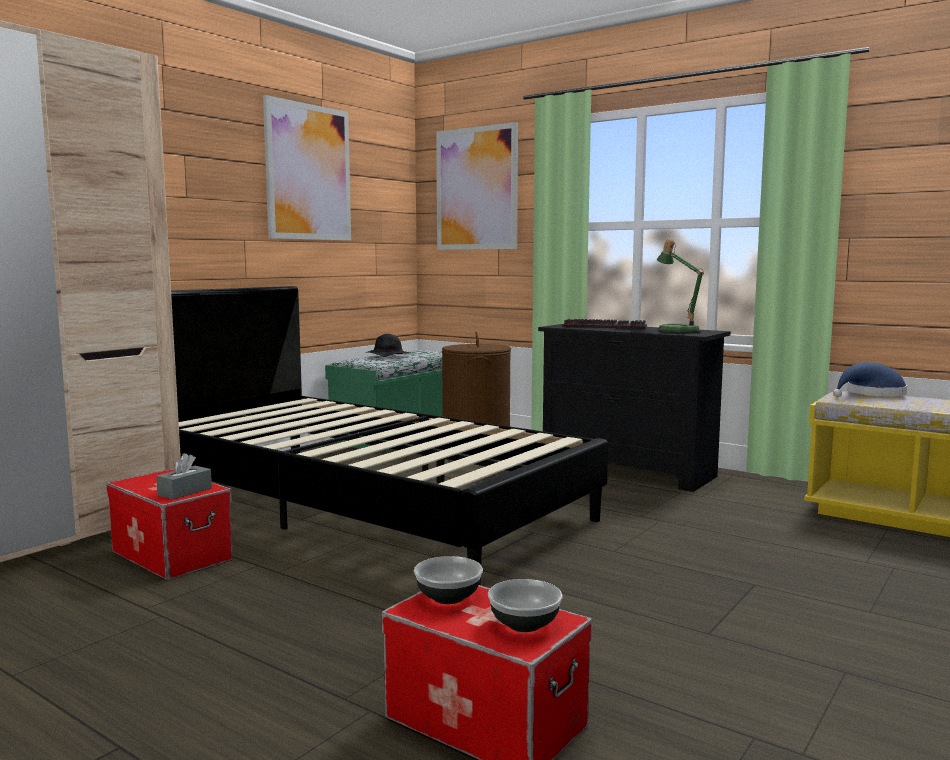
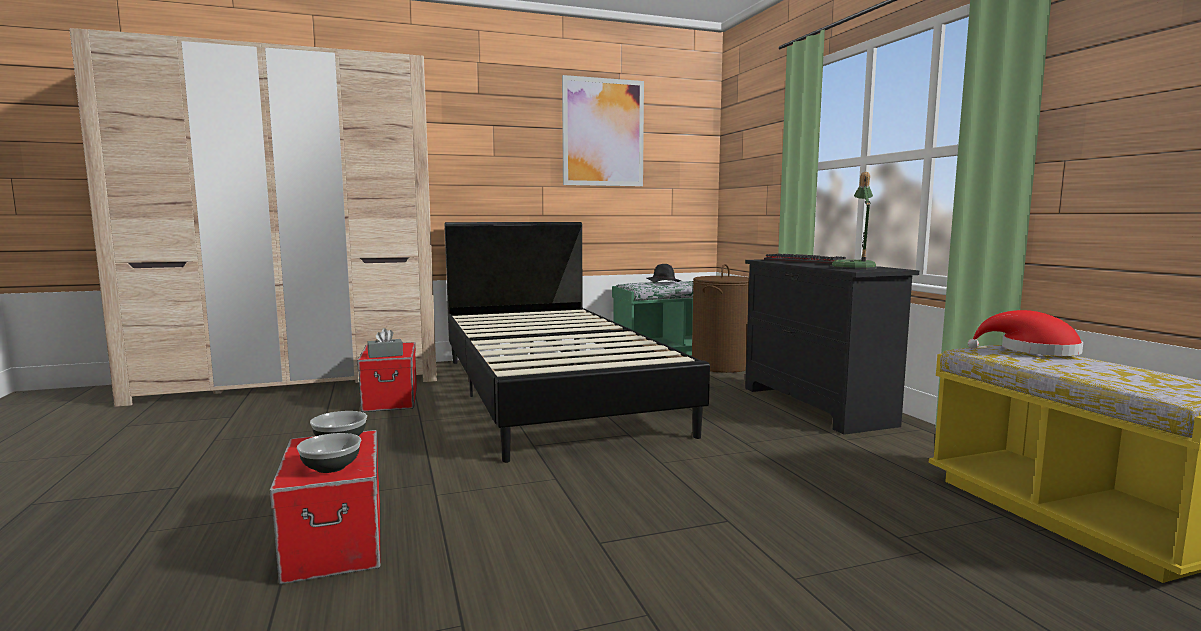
camera: 35 degrees right, 0 degrees up
(476, 189) = (754, 137): picture -> none
(872, 394) = (1032, 351): blue hat -> red hat

